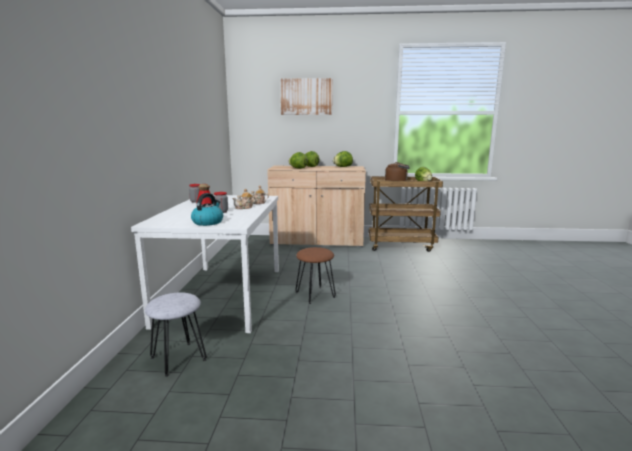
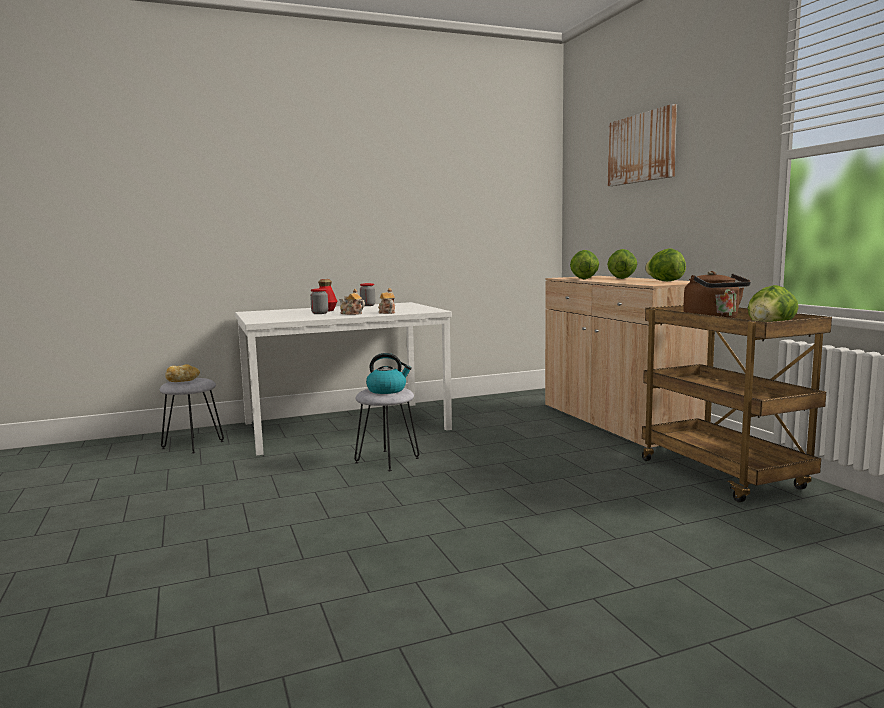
camera: 65 degrees right, 5 degrees down
(170, 302) = (182, 381): none -> bread
(208, 222) = (265, 317): kettle -> kettle (387, 390)
(315, 295) = (386, 460): brown stool -> grey stool

